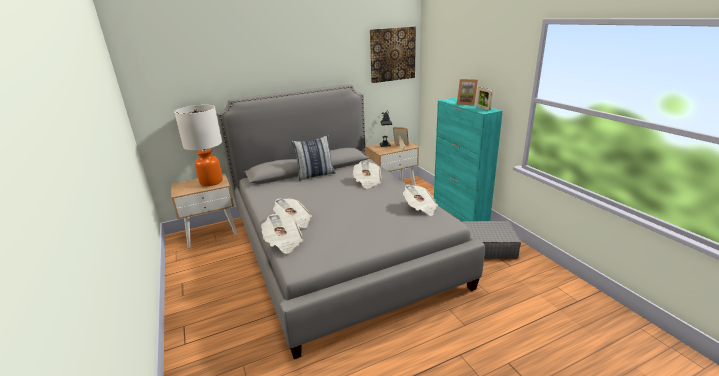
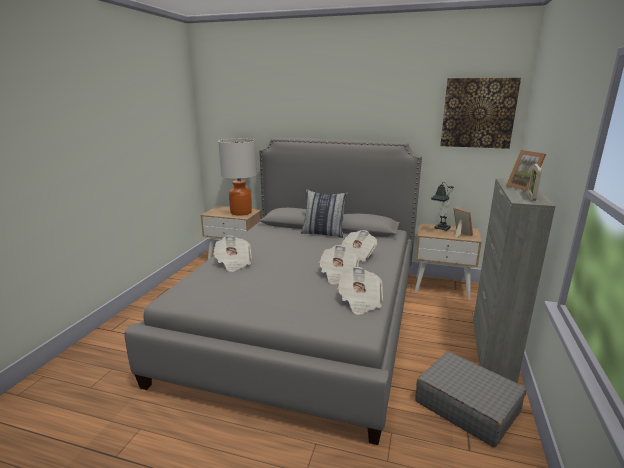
camera: 40 degrees right, 5 degrees down
(283, 242) = (195, 275): newspaper -> newspaper (338, 275)
(460, 212) = (492, 349): turquoise cabinet -> grey cabinet

